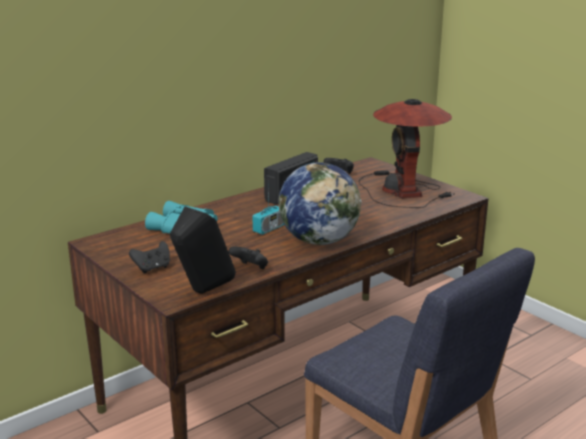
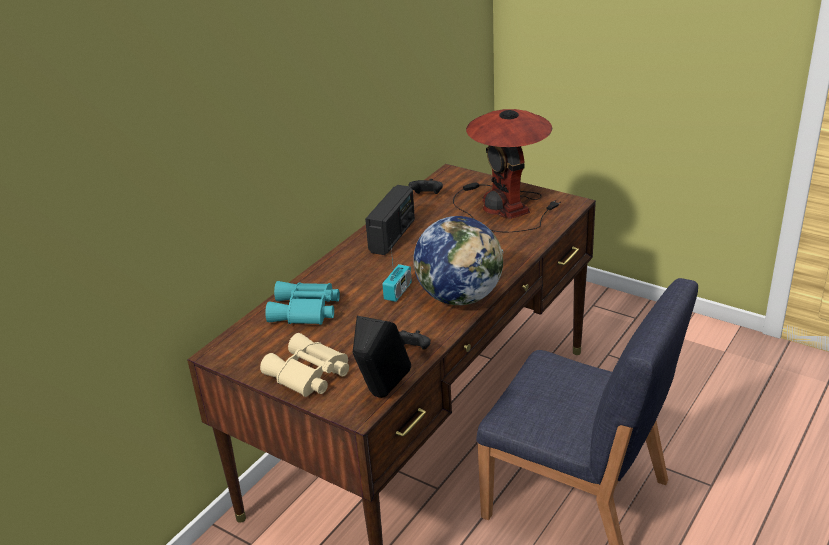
camera: 15 degrees left, 10 degrees up
(152, 268) = (308, 375): black game controller -> beige binoculars

